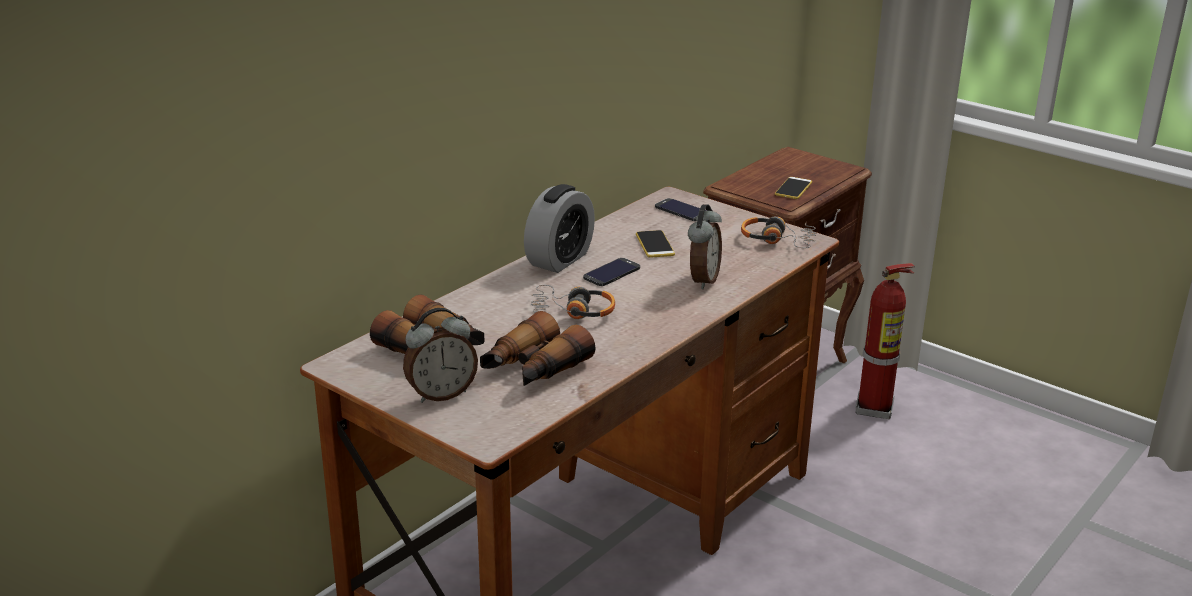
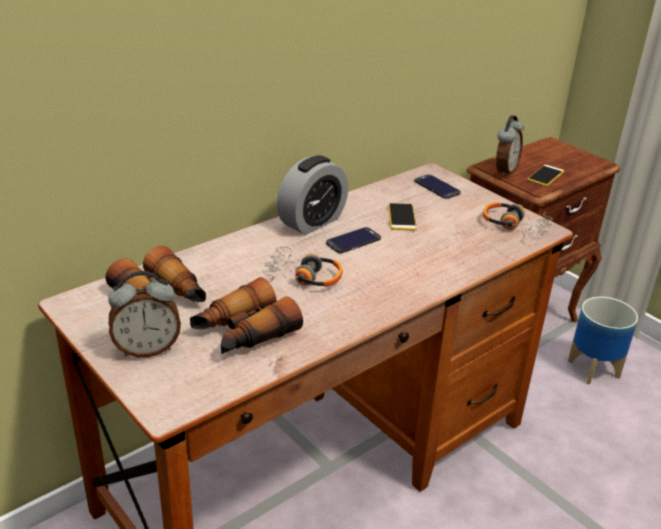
camera: 10 degrees right, 5 degrees up
(702, 280) = (433, 258): alarm clock -> alarm clock (504, 171)
(875, 408) = (594, 369): fire extinguisher -> planter

